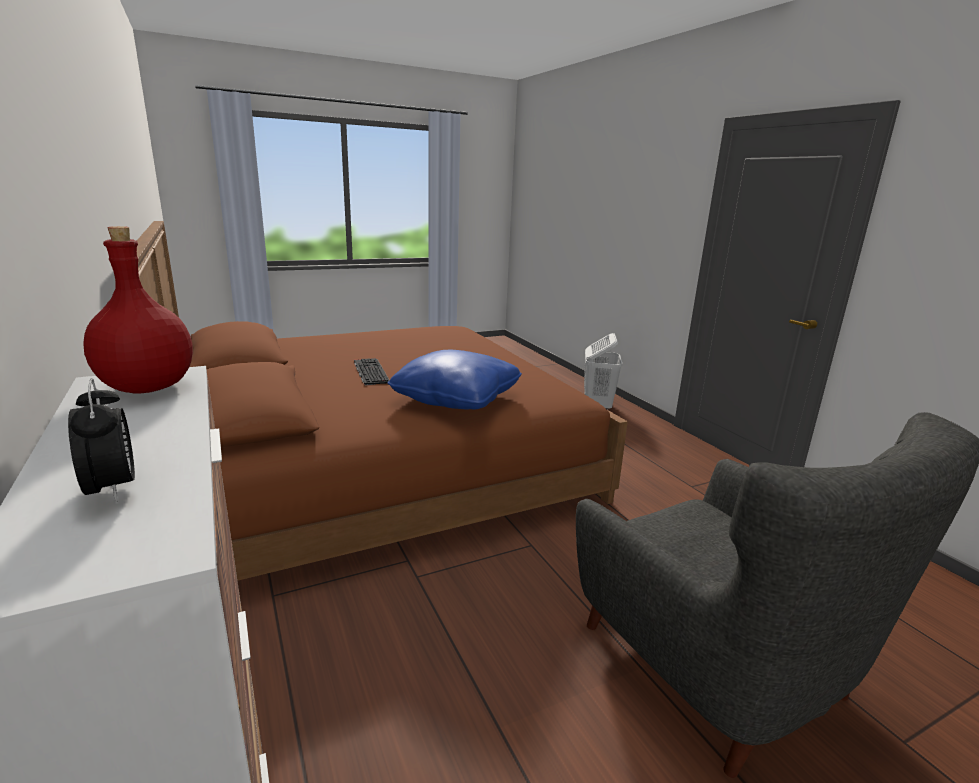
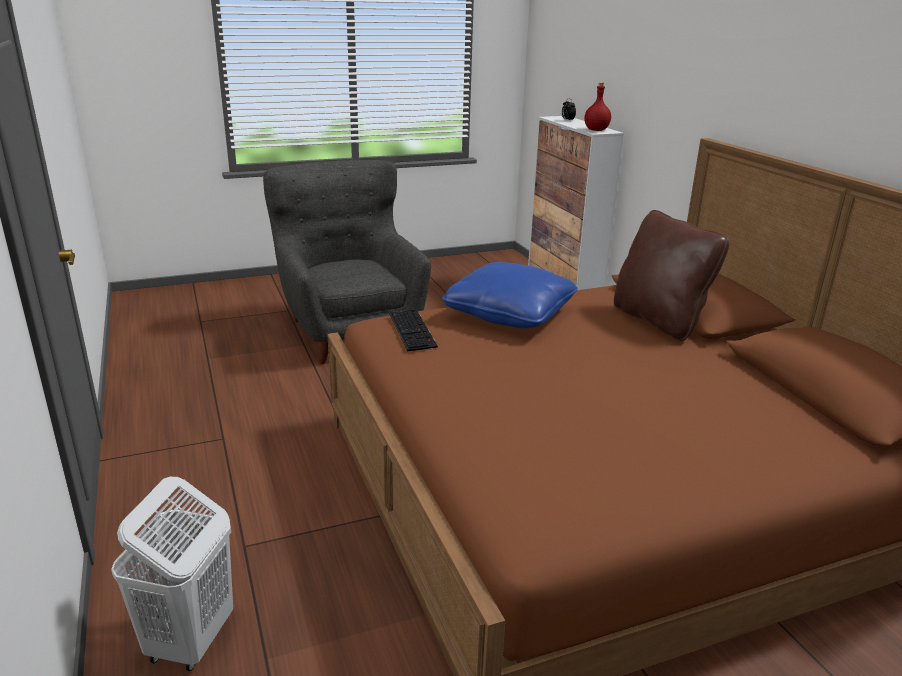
camera: 175 degrees left, 5 degrees up
(311, 394) = (659, 320): none -> brown pillow
(370, 371) = (624, 352): keyboard -> keyboard (413, 330)

